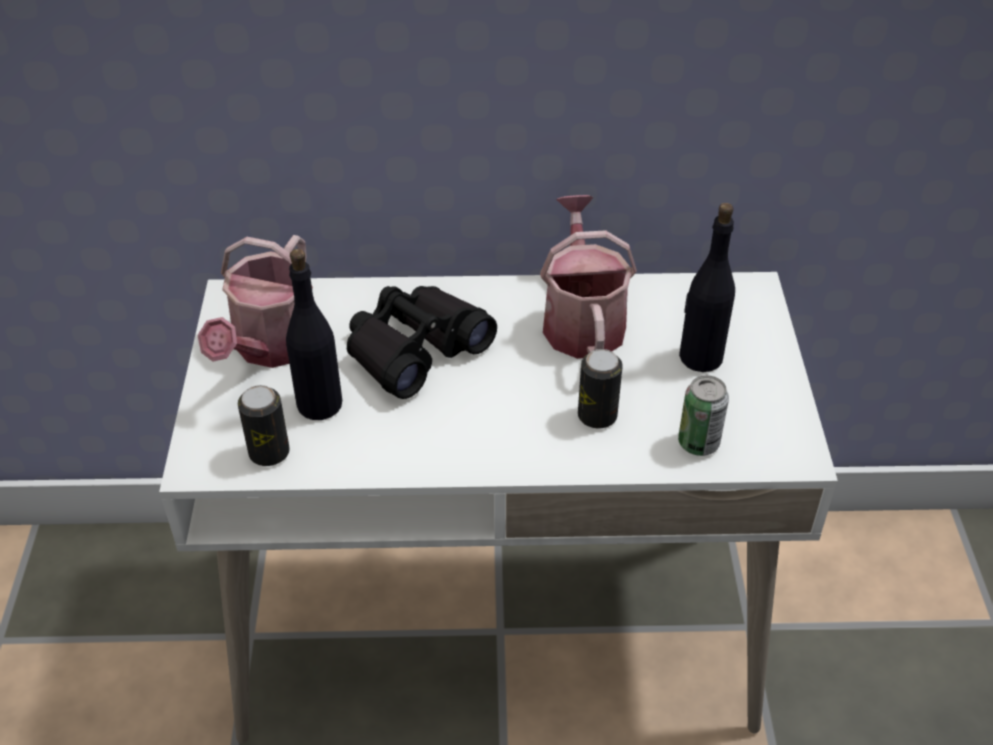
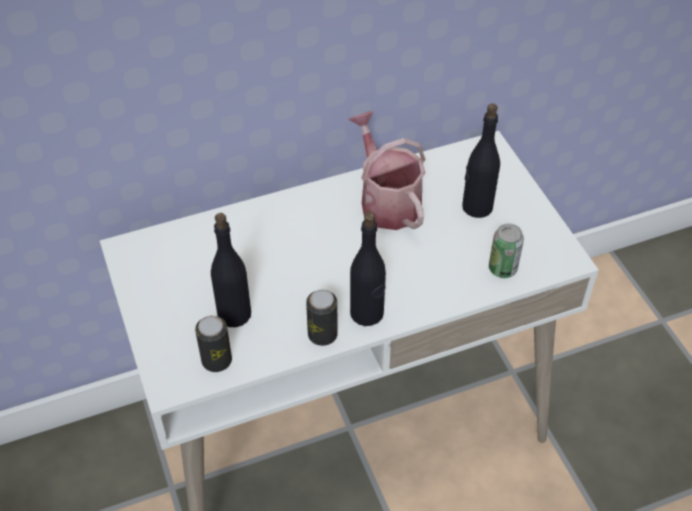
camera: 20 degrees left, 5 degrees up
(270, 347) = (176, 281): watering can -> none
(415, 350) = (282, 254): black binoculars -> none
(487, 449) = (367, 313): none -> black bottle
(597, 416) = (429, 268): can -> can (322, 335)

